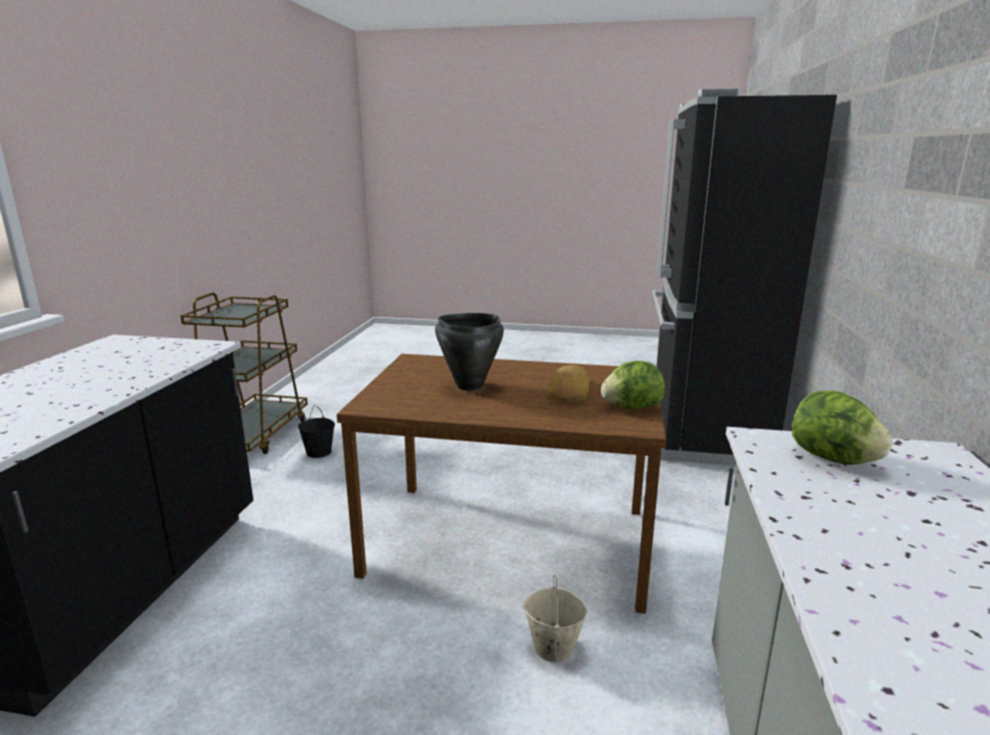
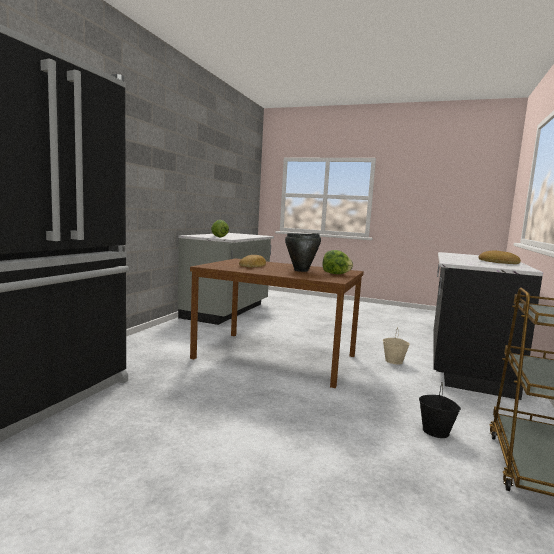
camera: 170 degrees left, 10 degrees down
(68, 369) = (498, 262): none -> bread
(553, 647) = (273, 333): beige bucket -> beige bucket (394, 361)
(631, 407) = (233, 261): lettuce -> lettuce (336, 274)

